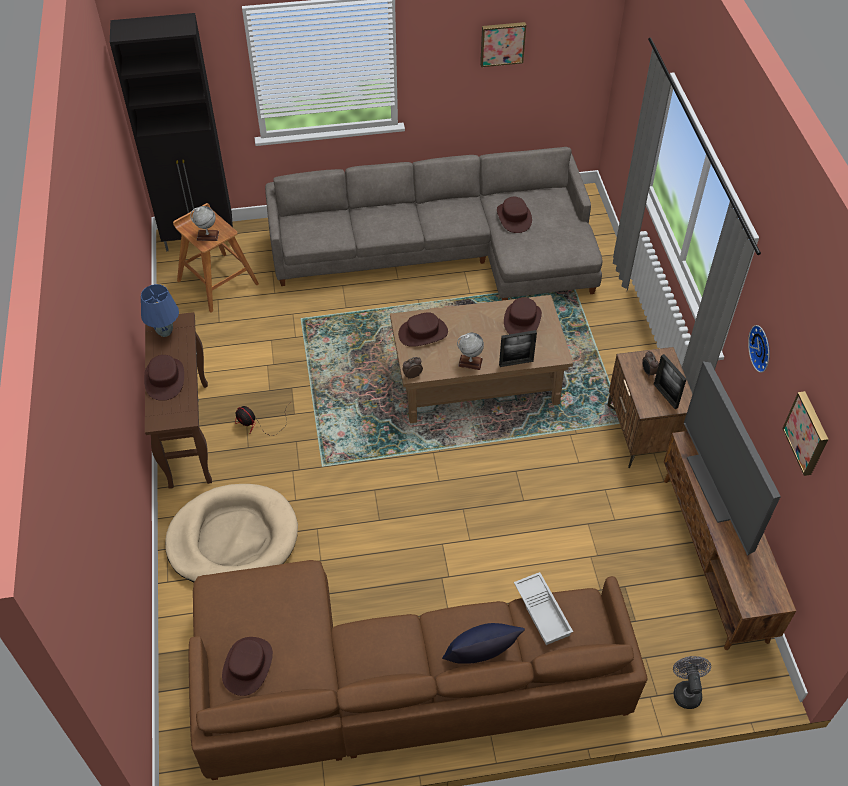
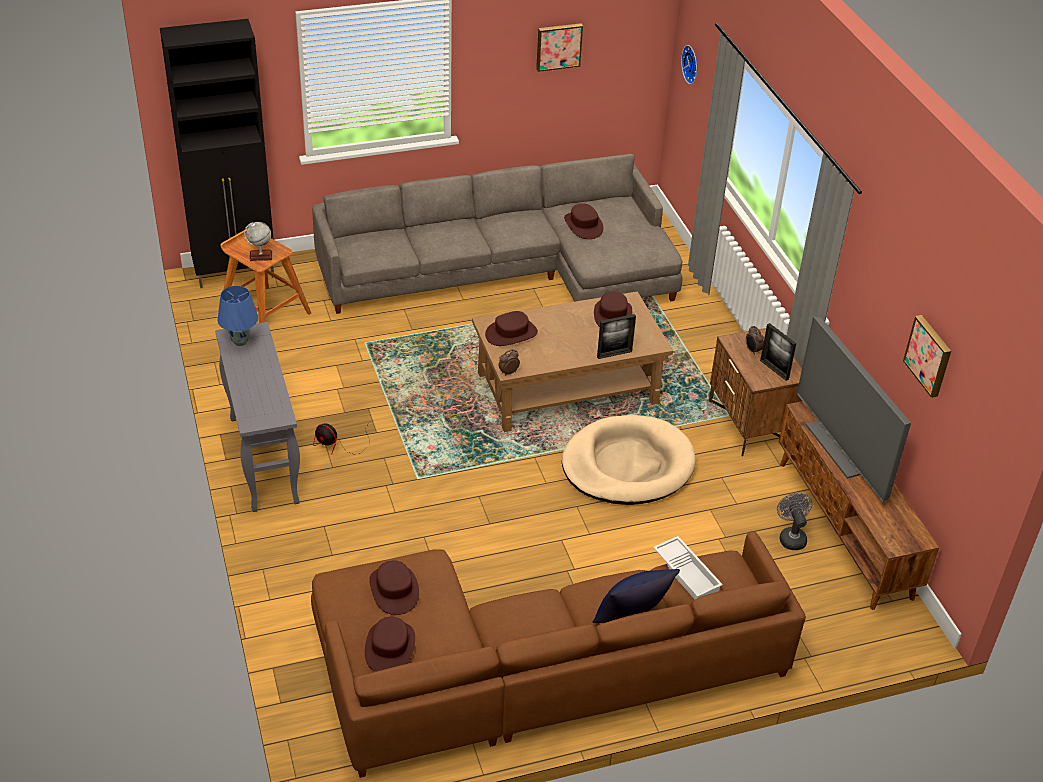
camera: 10 degrees left, 10 degrees down
(165, 379) = (250, 384): brown hat -> brown hat (394, 590)
(188, 433) = (263, 459): brown console table -> grey console table
(233, 539) = (334, 553): beige dog bed -> beige dog bed (627, 465)
(470, 362) = (566, 357): globe -> none
(686, 691) = (839, 649): grey fan -> grey fan (791, 537)
(762, 348) = (871, 292): wall clock -> wall clock (692, 64)

